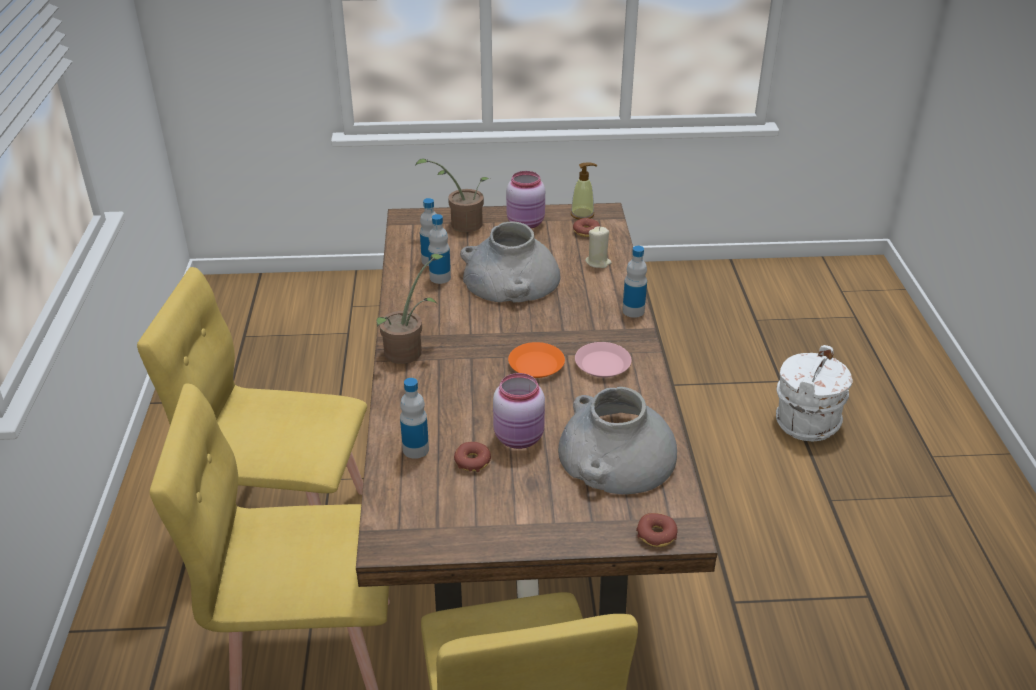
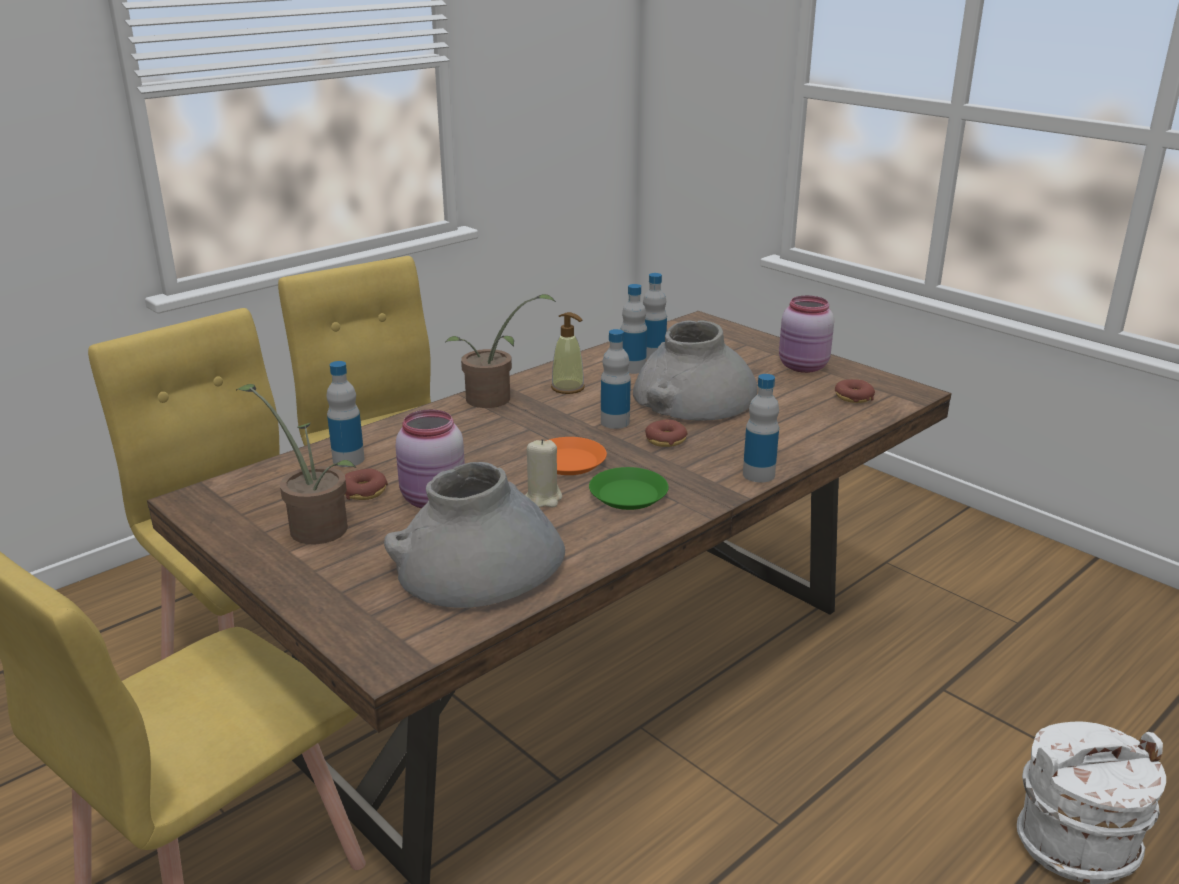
camera: 50 degrees right, 10 degrees down
(461, 224) = (738, 343): potted plant -> potted plant (314, 526)
(506, 322) = (615, 422): none -> bottle
(582, 214) = (881, 384): soap dispenser -> soap dispenser (568, 388)
(598, 262) = (810, 423): beige candle -> beige candle (543, 498)
(602, 364) = (628, 494): pink plate -> green plate
(656, 535) = (361, 642): donut -> donut (666, 440)

